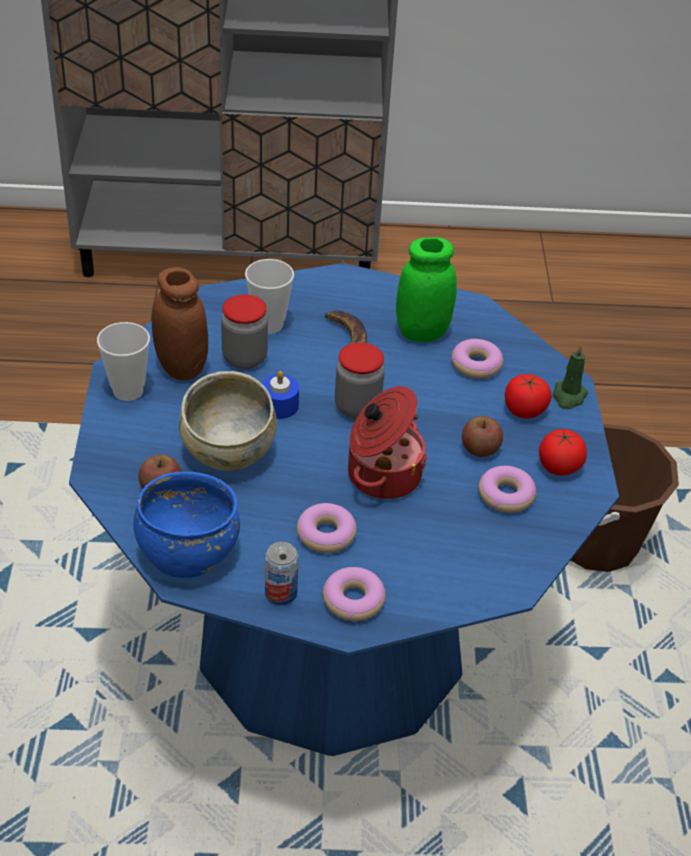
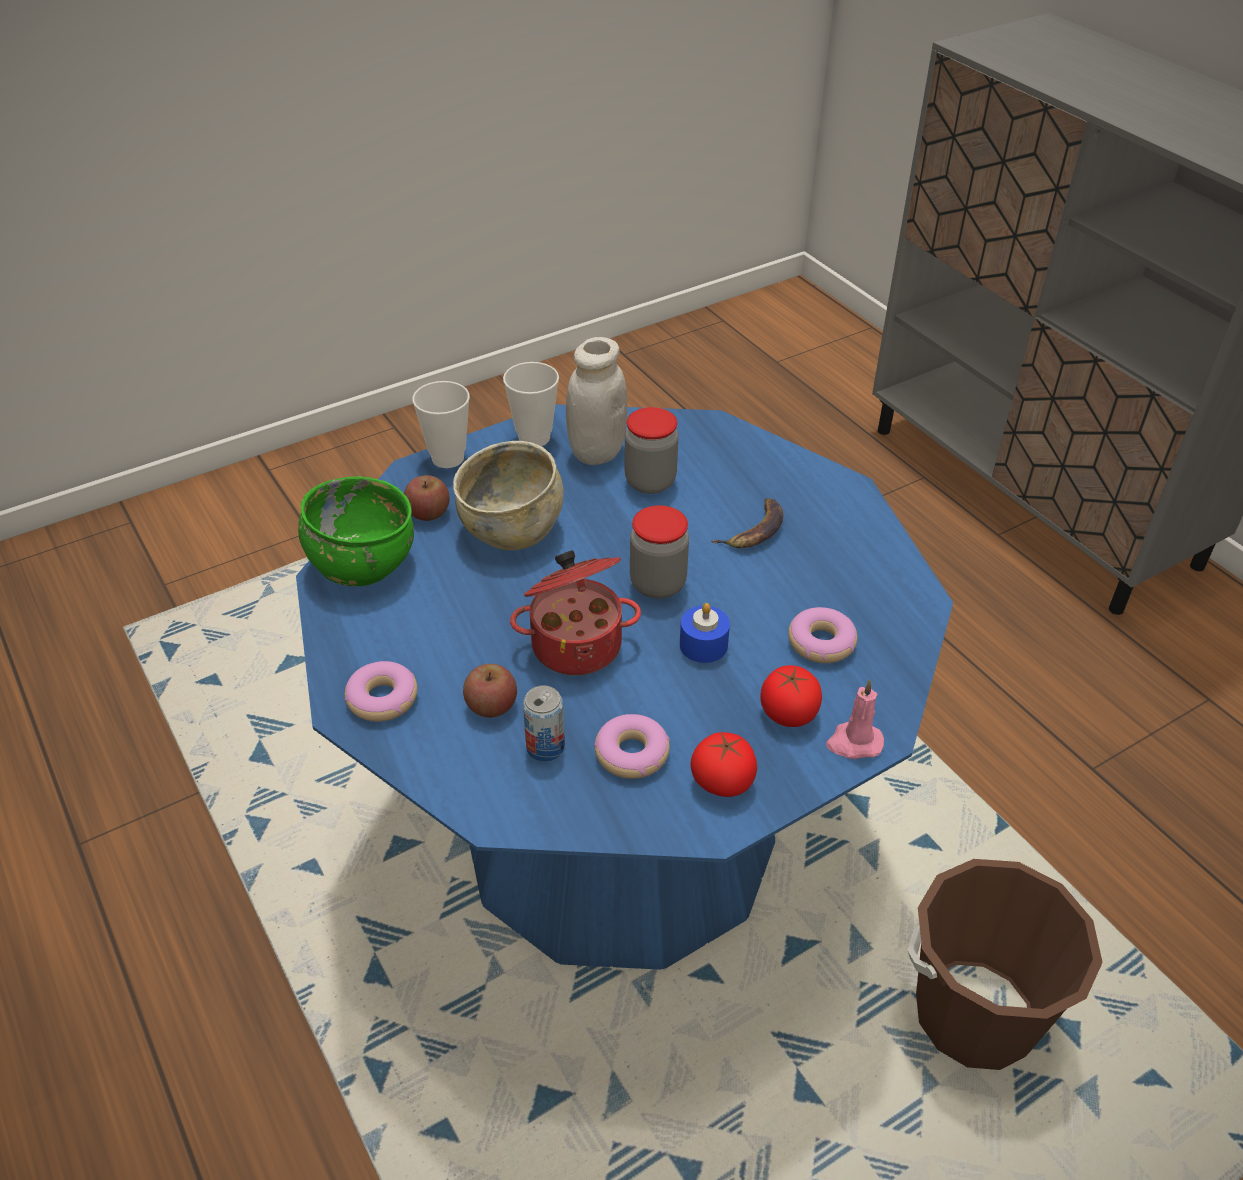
camera: 60 degrees right, 0 degrees up
(182, 367) = (596, 452): brown jar -> white jar
(188, 552) = (362, 565): blue bowl -> green bowl
(269, 324) = (715, 474): cup -> cup (448, 458)
(279, 405) = (607, 532): blue candle -> blue candle (703, 645)
(281, 593) = (355, 645): can -> can (545, 747)
(326, 534) = (457, 641): donut -> none
(422, 332) = (827, 579): green jar -> none
(480, 449) = (686, 702): apple -> apple (491, 706)
(568, 396) = (854, 743): green candle -> pink candle

